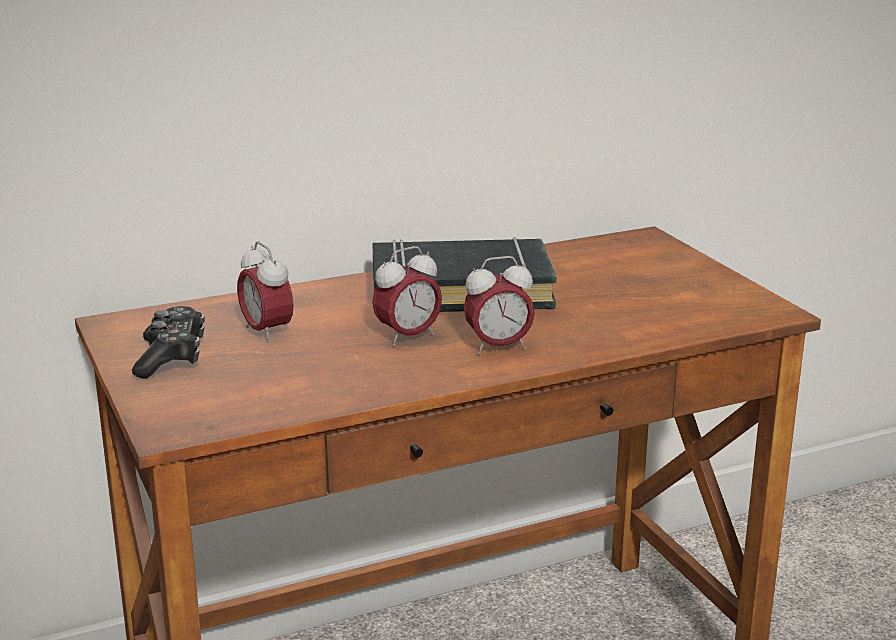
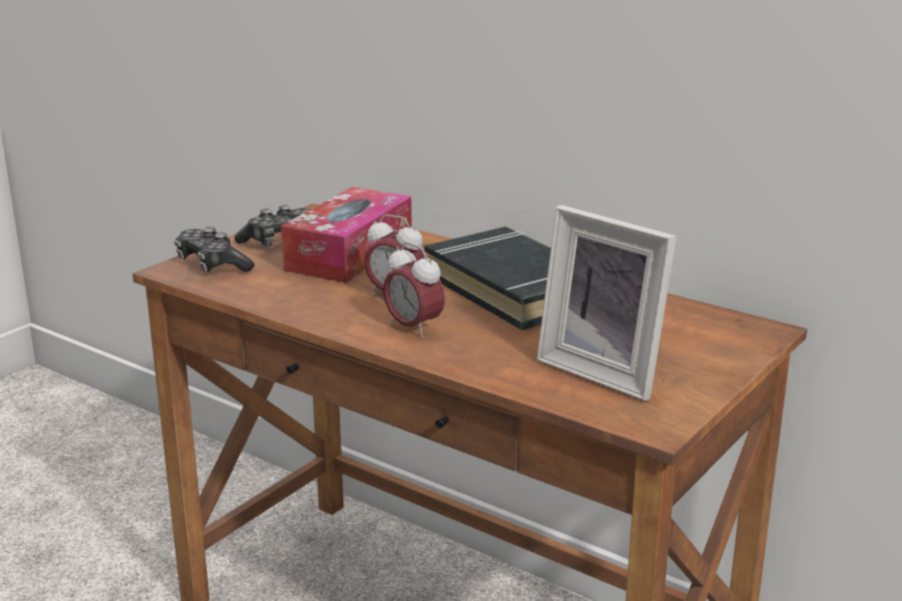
camera: 60 degrees right, 0 degrees up
(190, 405) = (212, 265): none -> game controller
(267, 332) = (350, 253): alarm clock -> tissue box
(666, 302) = (606, 371): none -> picture frame

